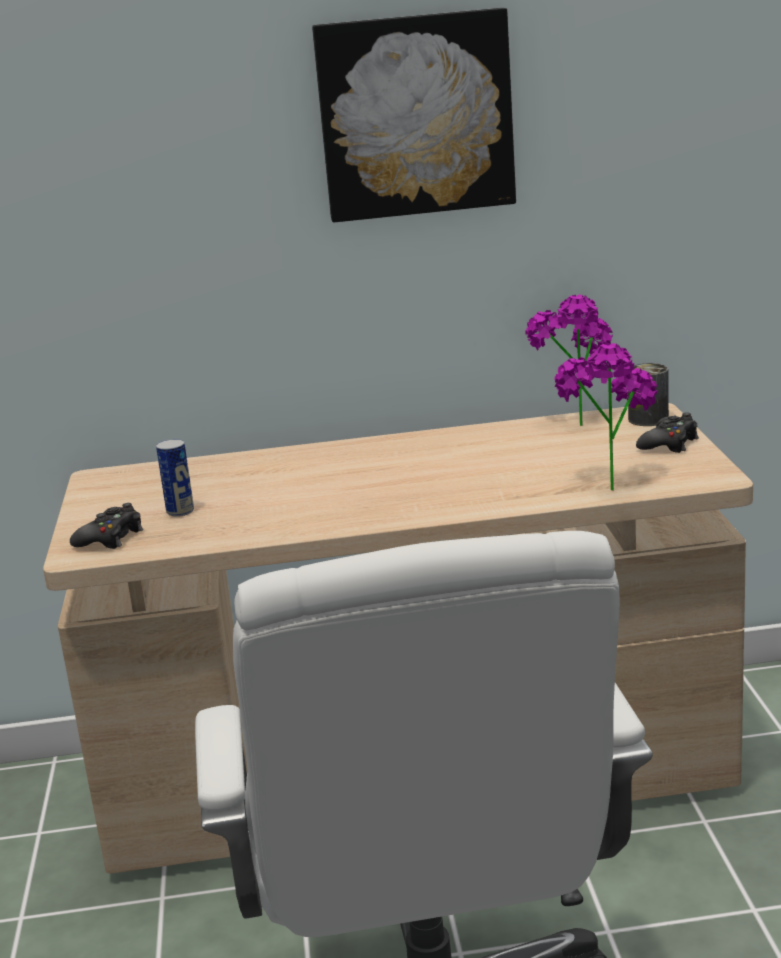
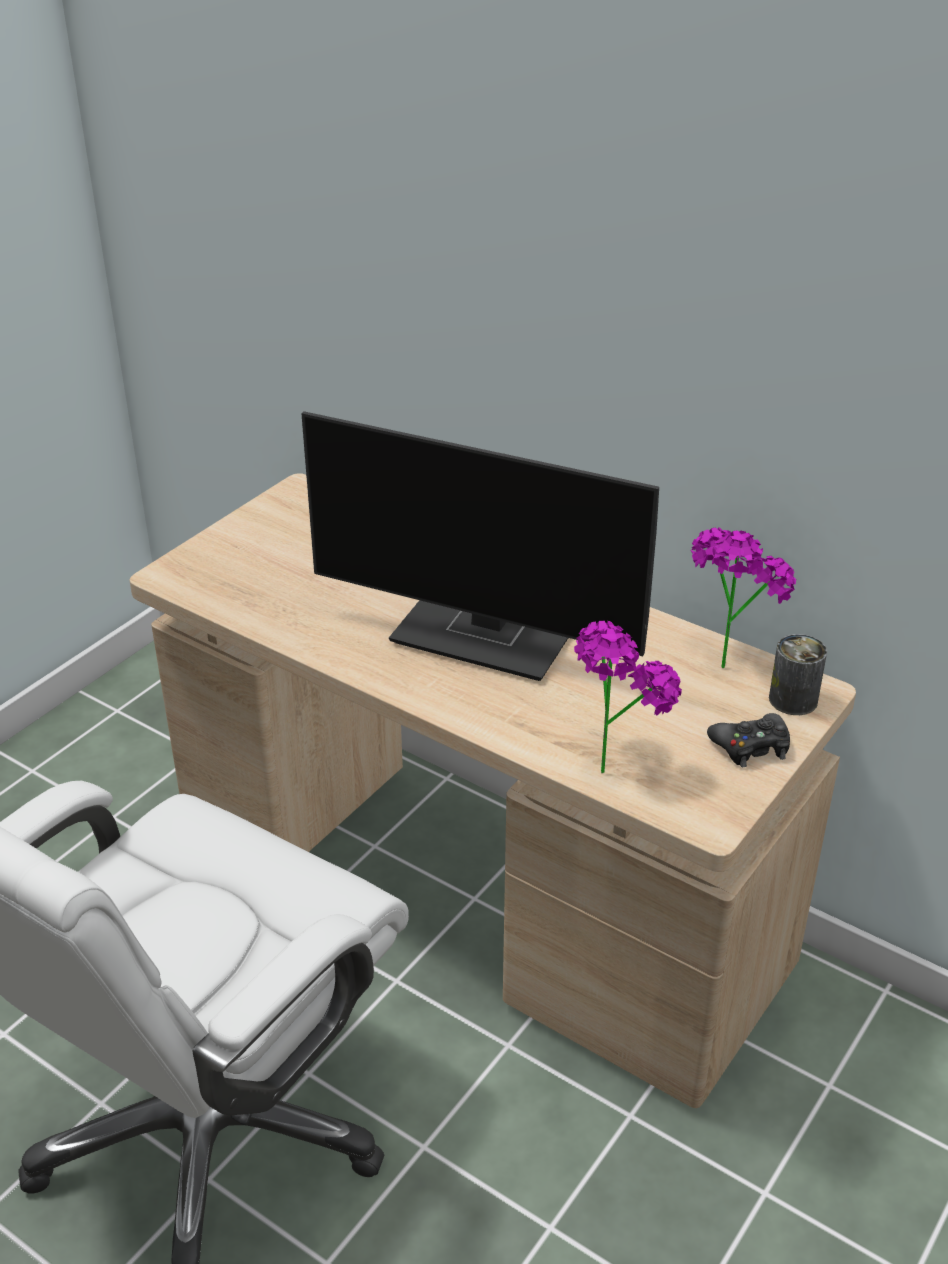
camera: 40 degrees right, 15 degrees up
(110, 538) = (208, 570): black game controller -> none
(180, 511) = (287, 570): can -> none
(406, 475) = (488, 635): none -> monitor
(415, 115) = (640, 259): picture -> none

